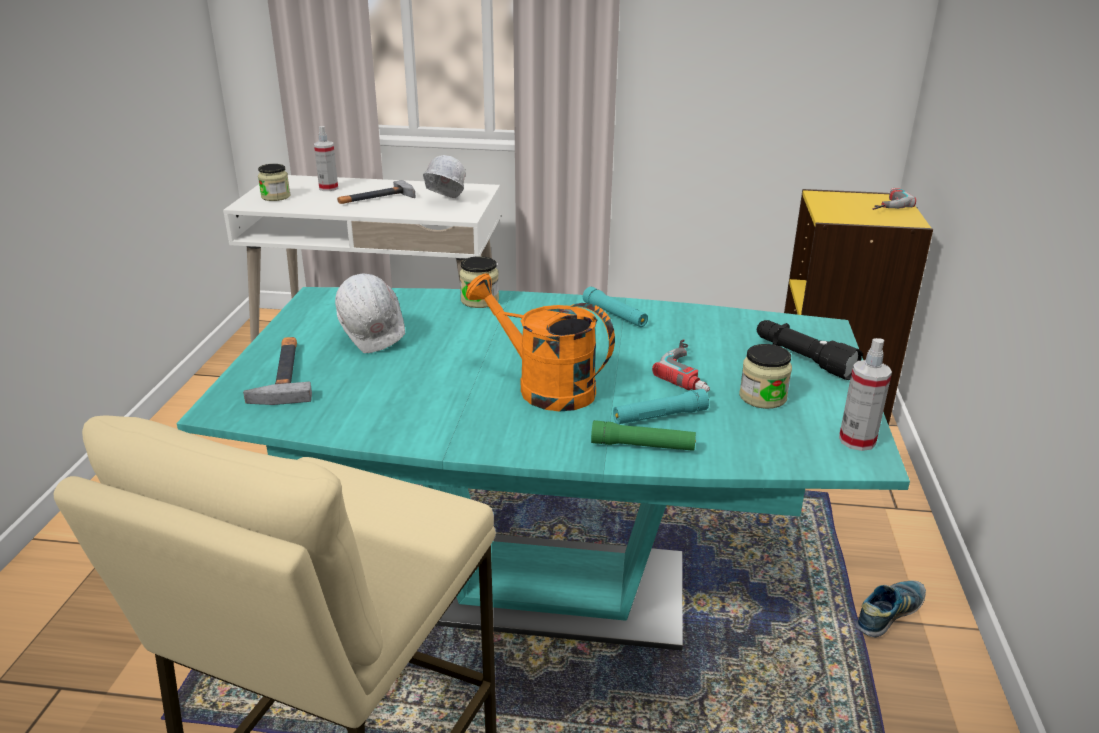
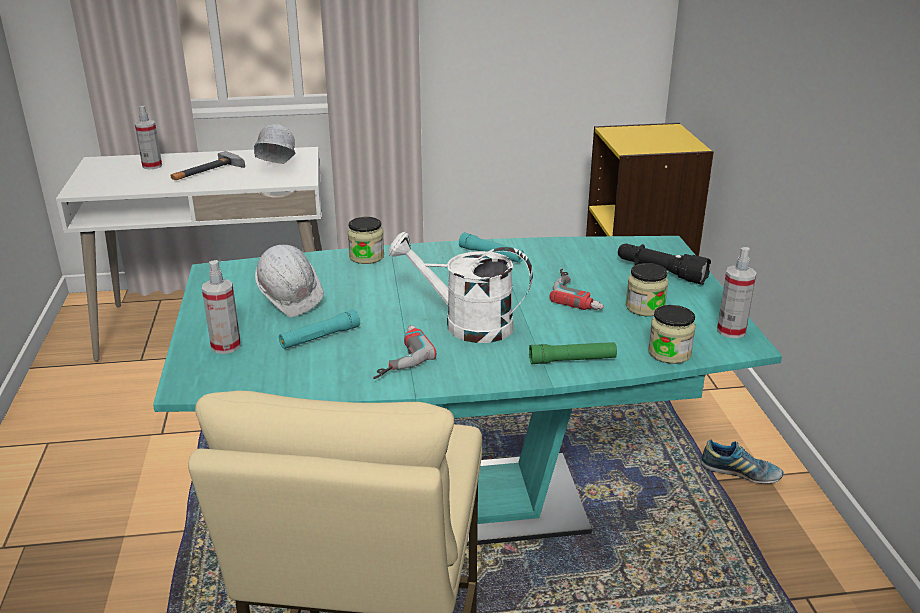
camera: 15 degrees left, 0 degrees up
(276, 197) = (103, 179): jar -> jar (669, 353)
(282, 374) = (226, 346): hammer -> spray bottle
(544, 387) = (466, 324): orange watering can -> white watering can
(659, 416) = (573, 334): turquoise flashlight -> turquoise flashlight (320, 337)
(883, 204) = (665, 133): power drill -> power drill (395, 357)
(889, 614) = (740, 473): shoe -> shoe turned 75 degrees clockwise

